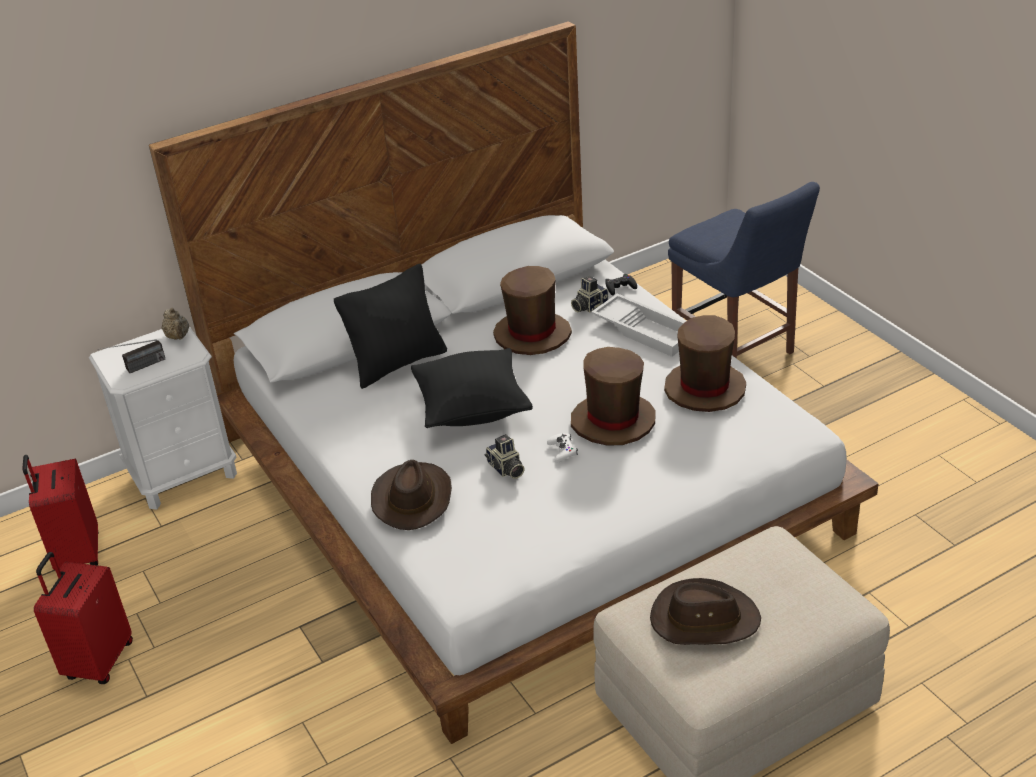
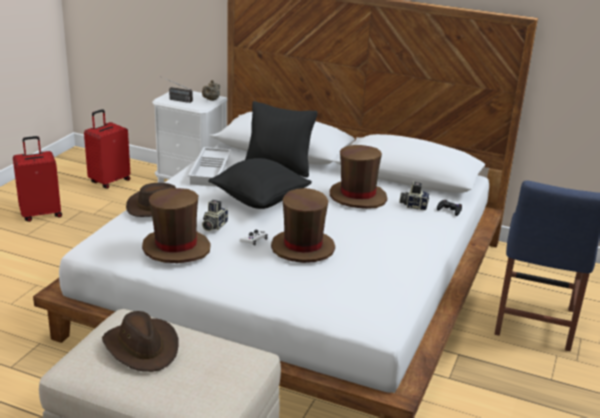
camera: 50 degrees right, 10 degrees down
(646, 330) = (415, 232): white tray -> white tray (211, 171)
(704, 389) = (378, 271): brown hat -> brown hat (176, 248)

